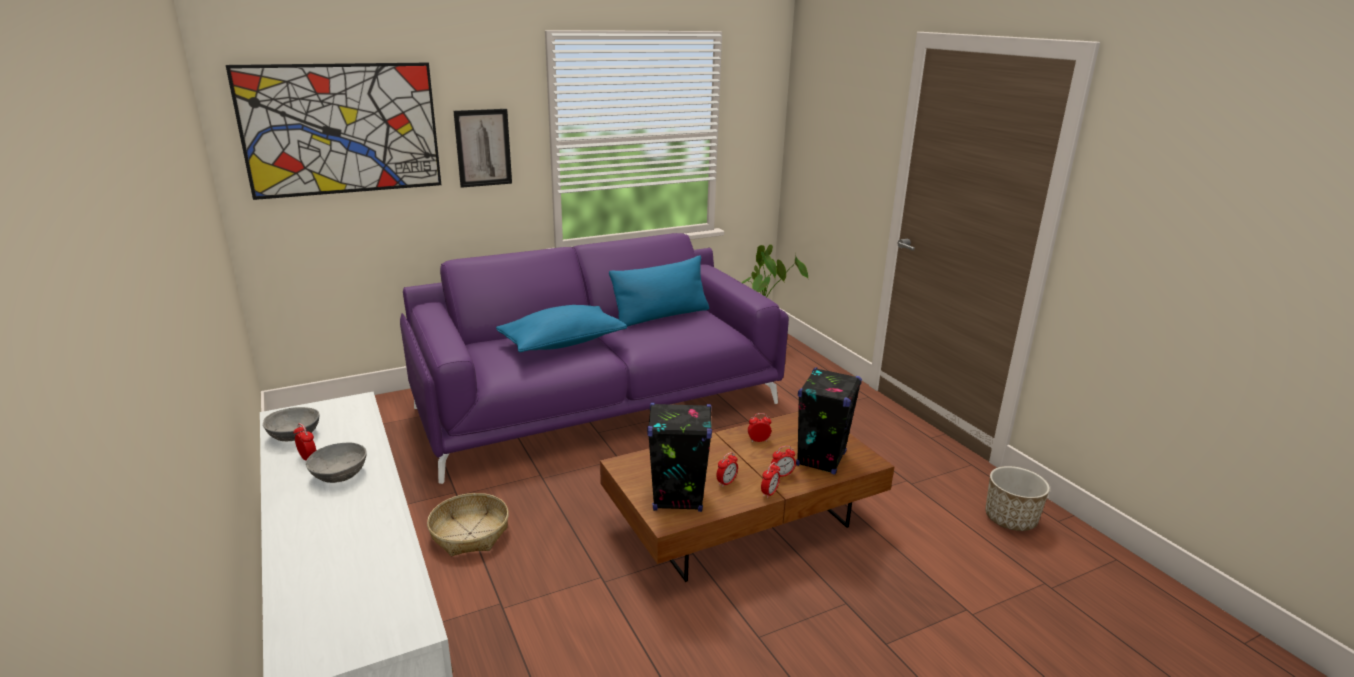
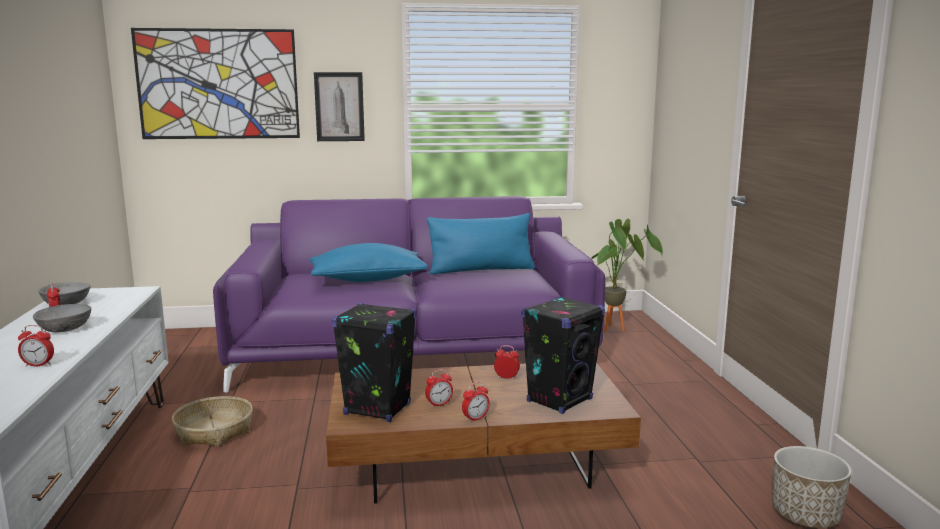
camera: 20 degrees right, 10 degrees down
(782, 475) = (504, 406): alarm clock -> alarm clock (38, 365)

